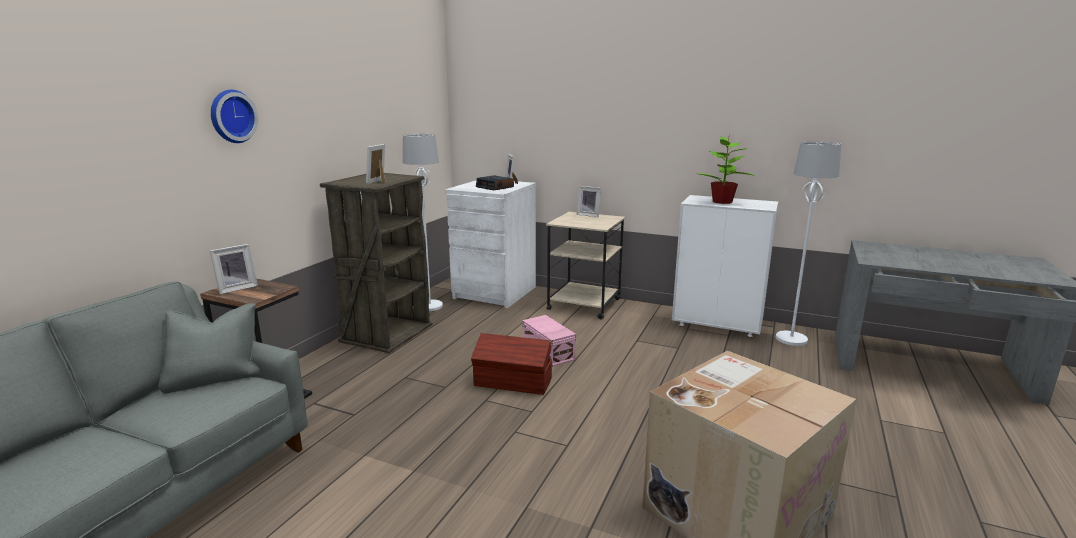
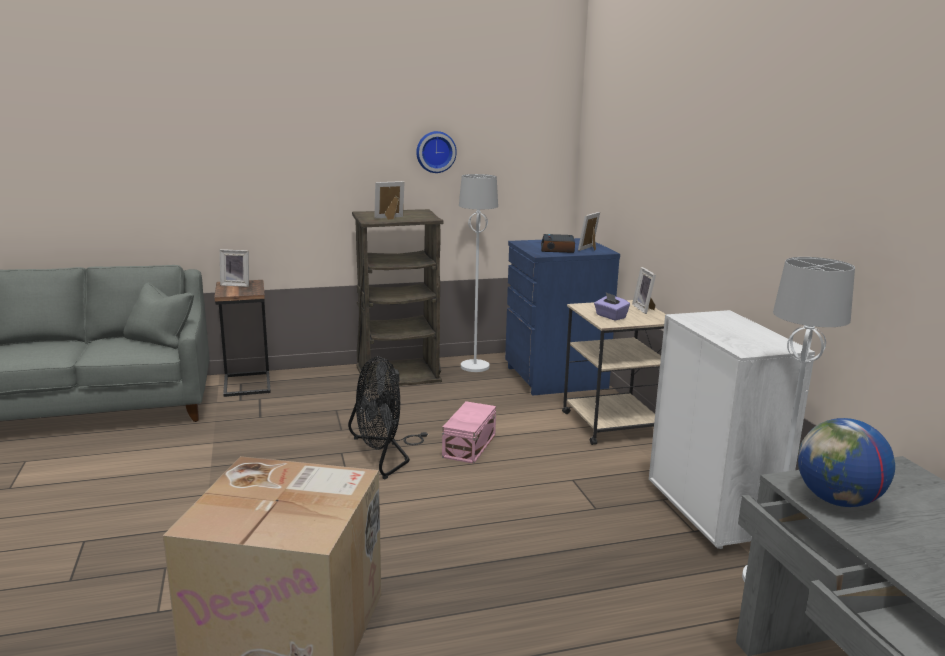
camera: 50 degrees right, 0 degrees up
(231, 116) = (268, 144): wall clock -> wall clock (435, 152)
(495, 293) = (556, 378): white dresser -> blue dresser
(513, 383) = (386, 452): brown storage box -> black fan
(589, 223) = (610, 316): none -> purple tissue box
(722, 202) = (724, 328): potted plant -> none
(897, 261) = (838, 501): none -> globe

